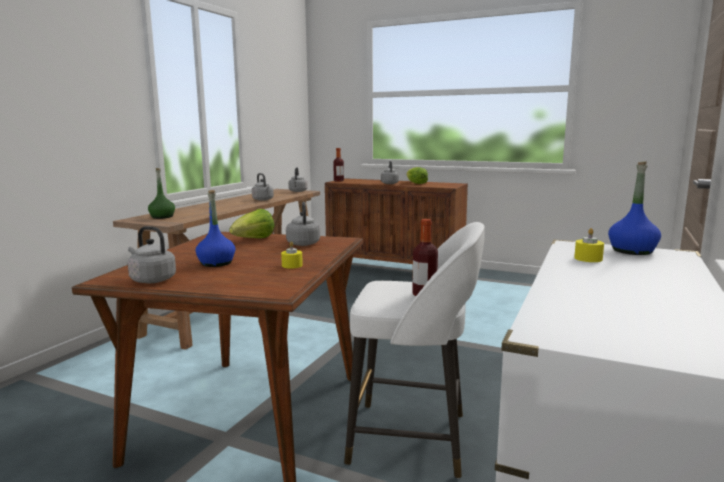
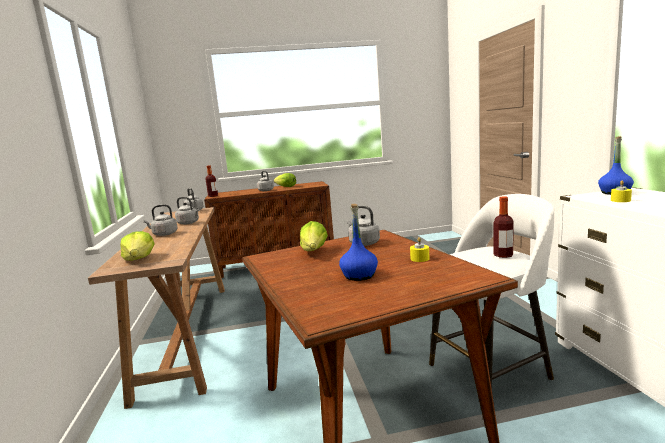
camera: 35 degrees left, 0 degrees up
(151, 280) = (361, 305): grey kettle -> grey kettle (163, 234)
(162, 217) = (139, 259): green bottle -> lettuce

